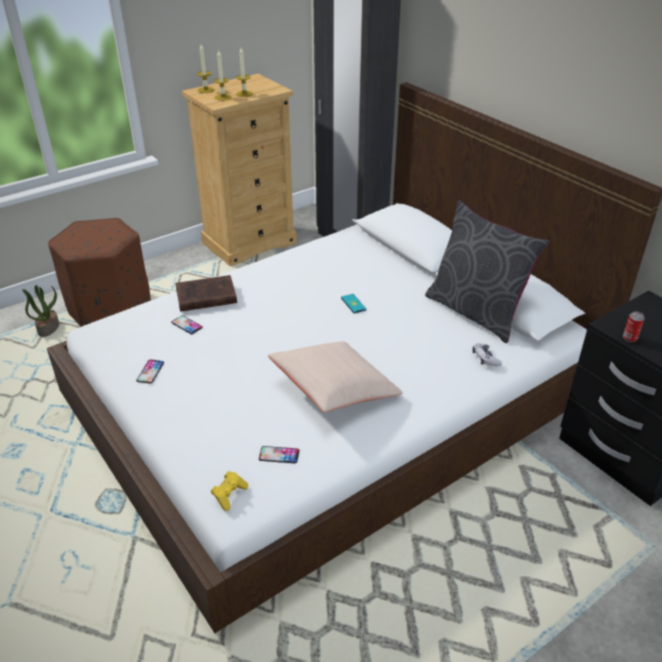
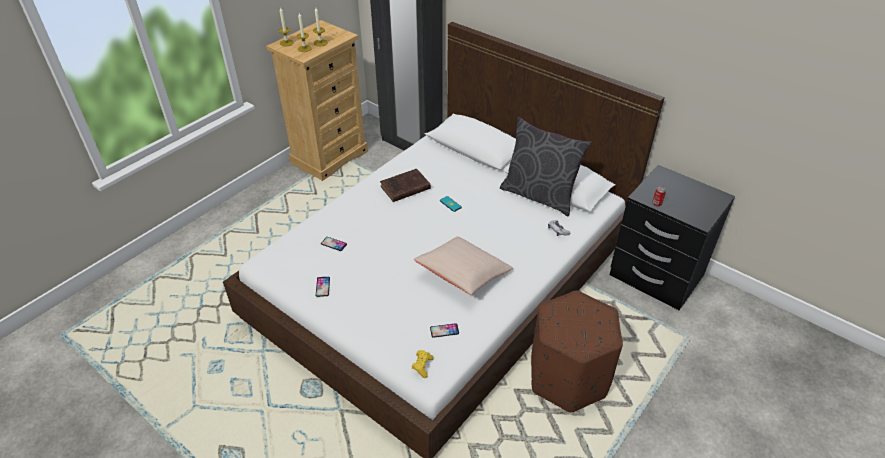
camera: 15 degrees left, 5 degrees up
(48, 329) = (194, 261): potted plant -> none
(109, 309) = (238, 235): brown ottoman -> brown ottoman (567, 377)
(204, 297) = (336, 218): brown book -> brown book (404, 188)

